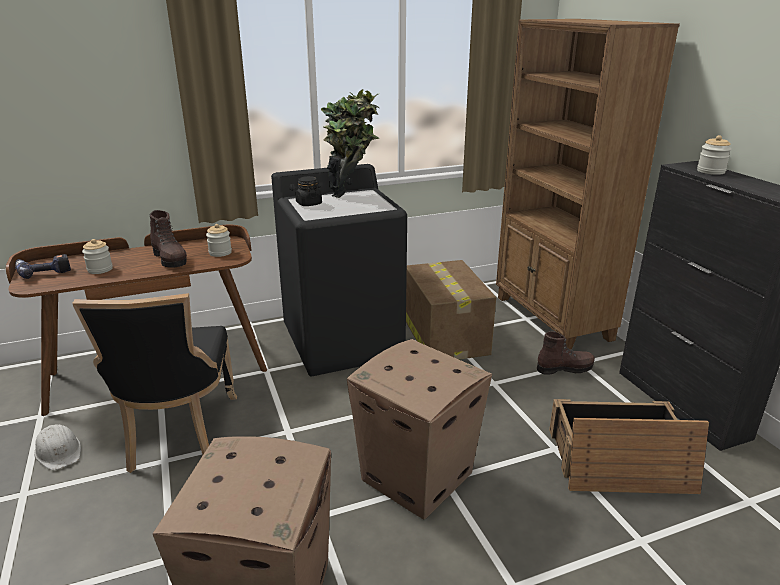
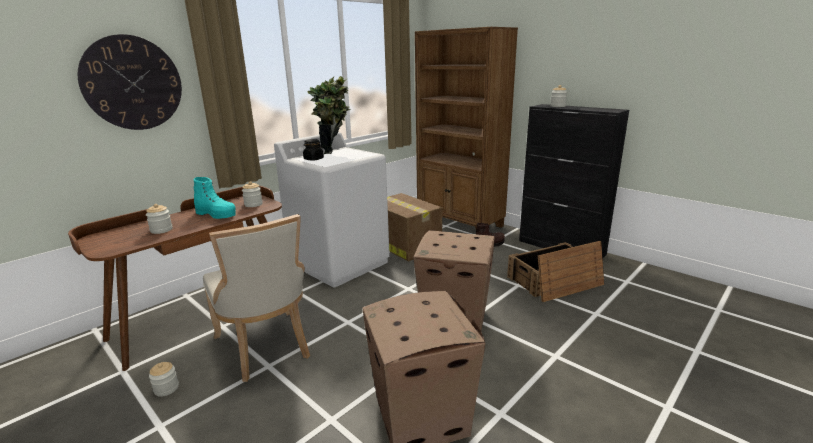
camera: 25 degrees left, 5 degrees down
(44, 271) = (107, 240): power drill -> none
(59, 451) = (166, 388): white hard hat -> jar
(104, 89) = (132, 83): none -> wall clock
(170, 259) = (216, 214): brown boot -> turquoise boot
(179, 435) = (266, 347): black chair -> beige chair
(343, 342) = (340, 263): black washing machine -> white washing machine

